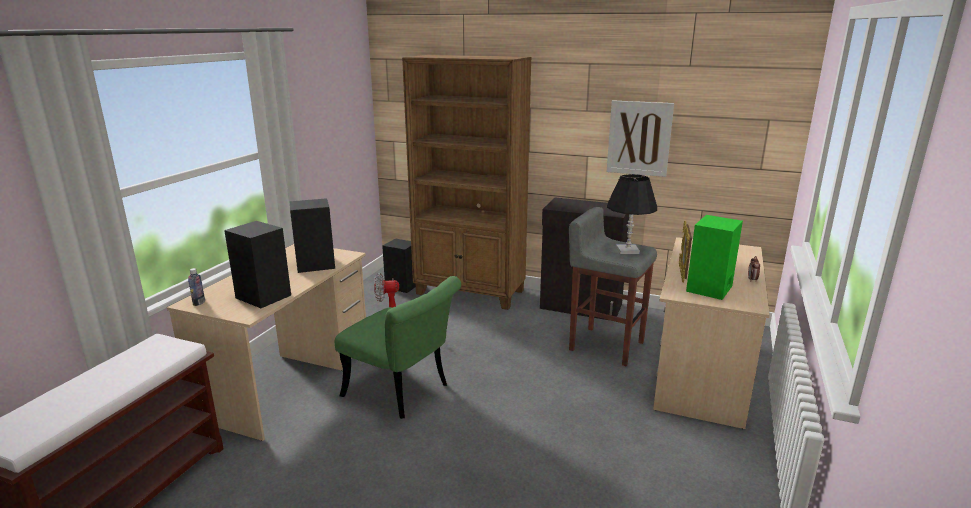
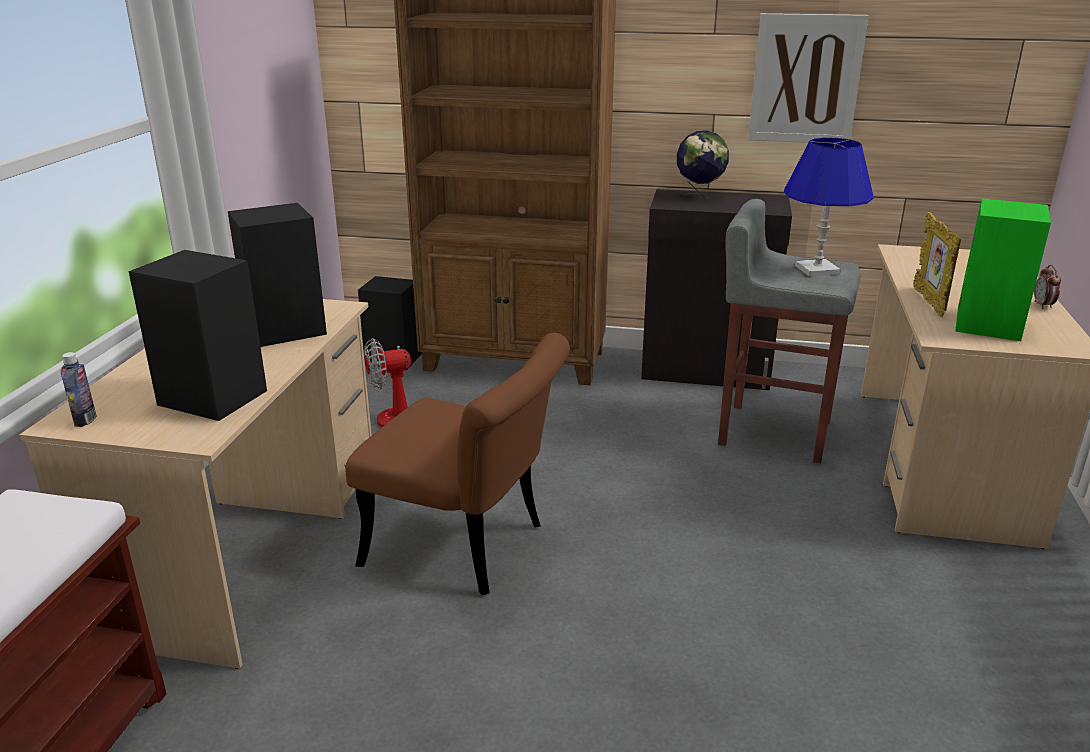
camera: 10 degrees left, 5 degrees up
(403, 393) = (468, 547): green chair -> brown chair
(576, 203) = (699, 197): none -> globe
(627, 250) = (817, 269): black table lamp -> blue table lamp

